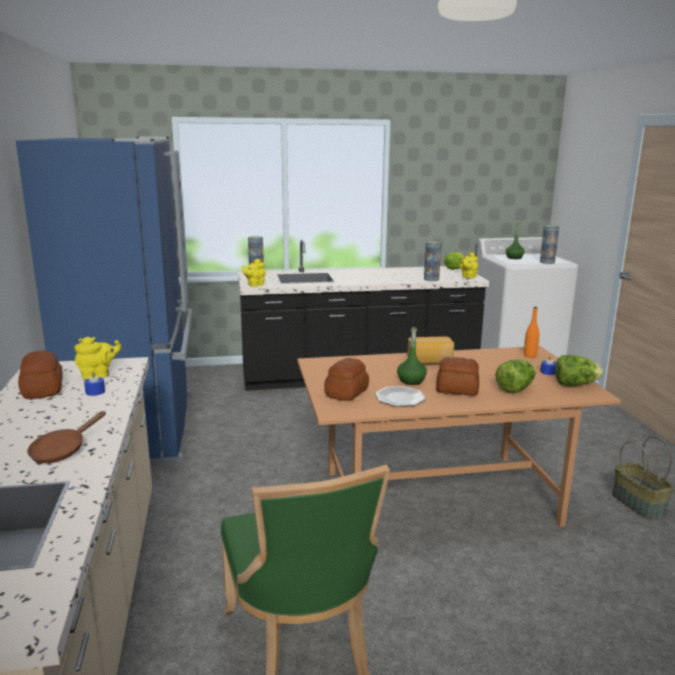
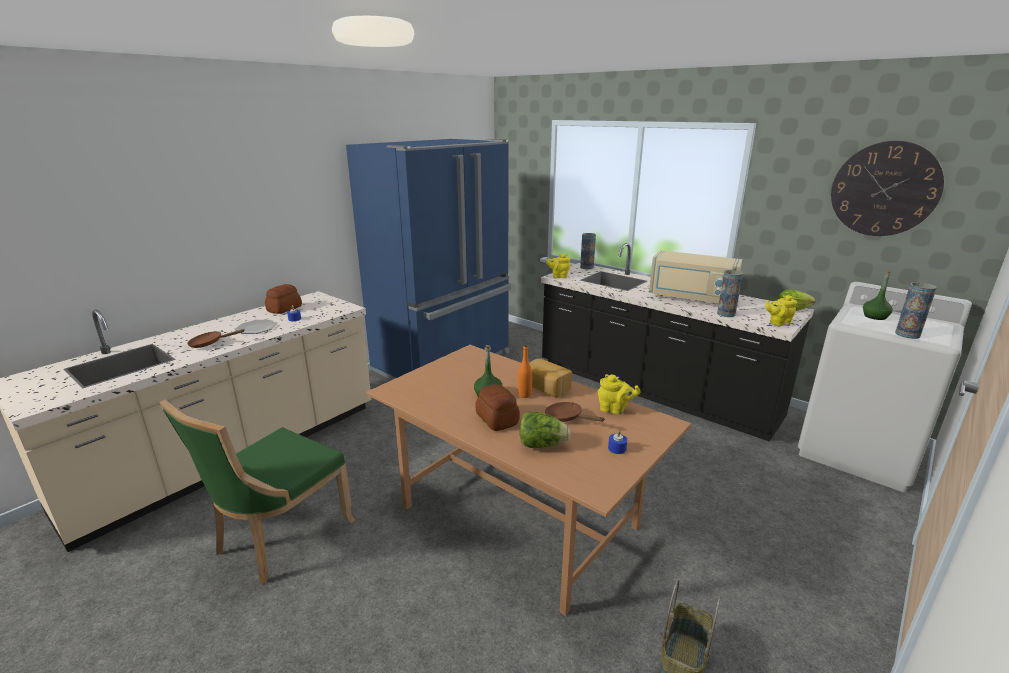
camera: 50 degrees right, 5 degrees up
(98, 375) = (319, 310): yellow teapot -> yellow teapot (615, 410)
(345, 393) = (427, 382): bread -> none
(386, 275) = (691, 297): none -> beige microwave
(400, 398) = (445, 403): plate -> plate (256, 328)
(485, 167) = (884, 189): none -> wall clock
(487, 370) = (567, 418): none -> brown frying pan
(530, 355) = (648, 426): orange bottle -> orange bottle (524, 395)
(575, 385) = (605, 473): lettuce -> none

